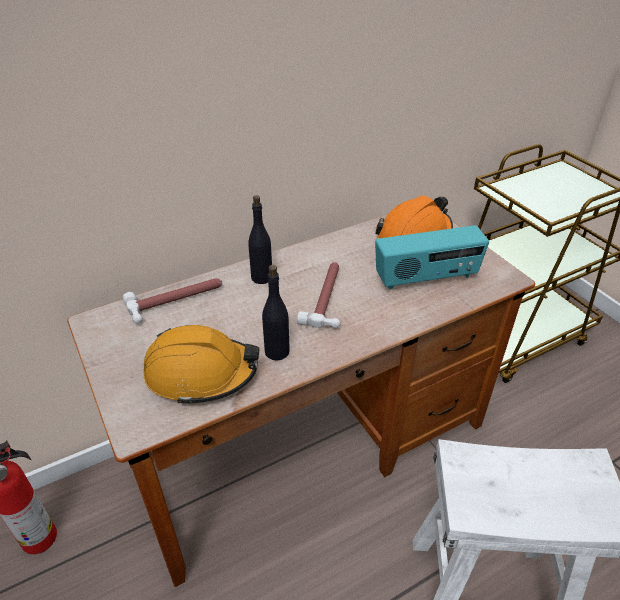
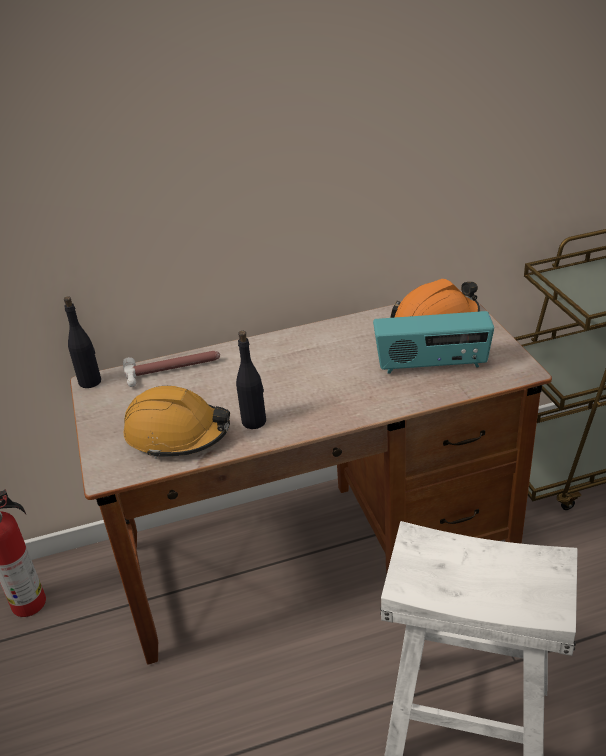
camera: 15 degrees right, 5 degrees down
(262, 277) = (262, 353): black bottle -> black bottle (90, 381)
(327, 297) = (321, 376): hammer -> none

